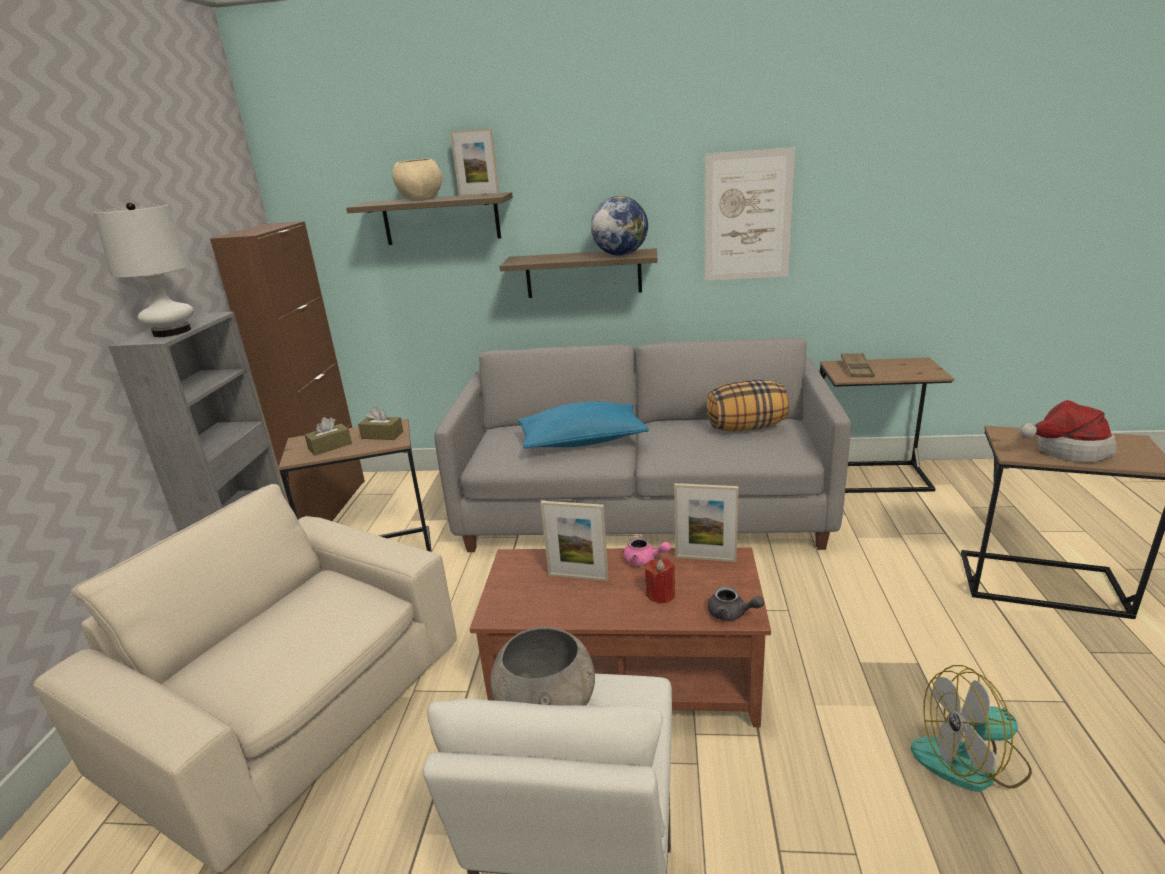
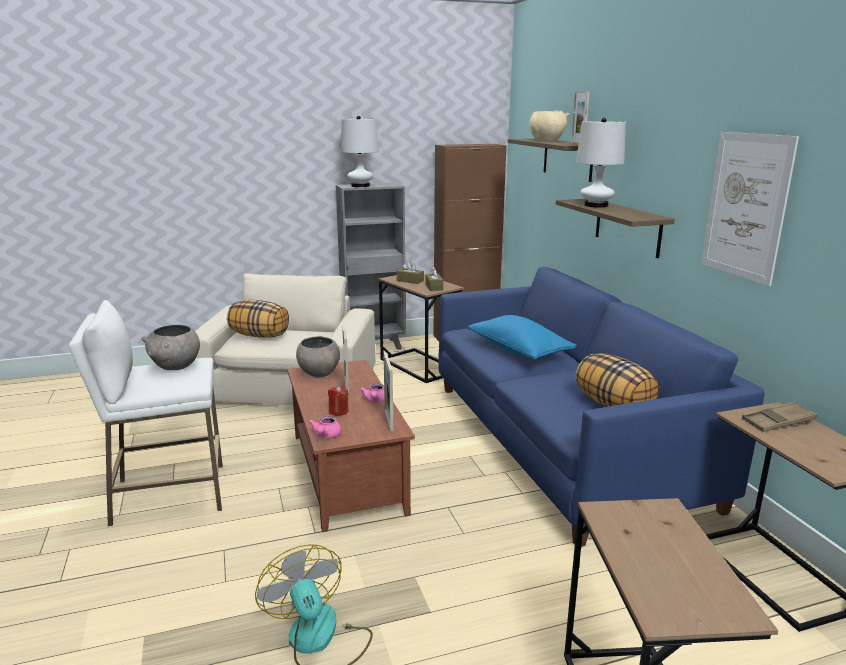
camera: 65 degrees right, 5 degrees down
(257, 654) = (260, 335): none -> pillow
(515, 597) = (318, 373): none -> grey bowl
(557, 258) = (596, 205): none -> white table lamp
(620, 255) = (628, 214): globe -> none
(642, 507) = (562, 441): grey sofa -> blue sofa
(731, 614) = (326, 436): grey teapot -> pink teapot
(1066, 449) = (651, 548): hat -> none

